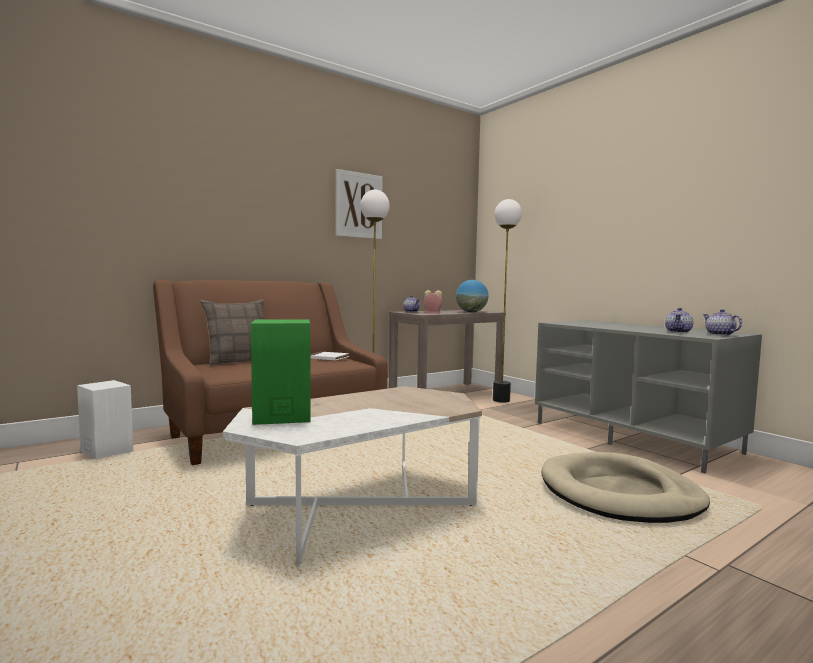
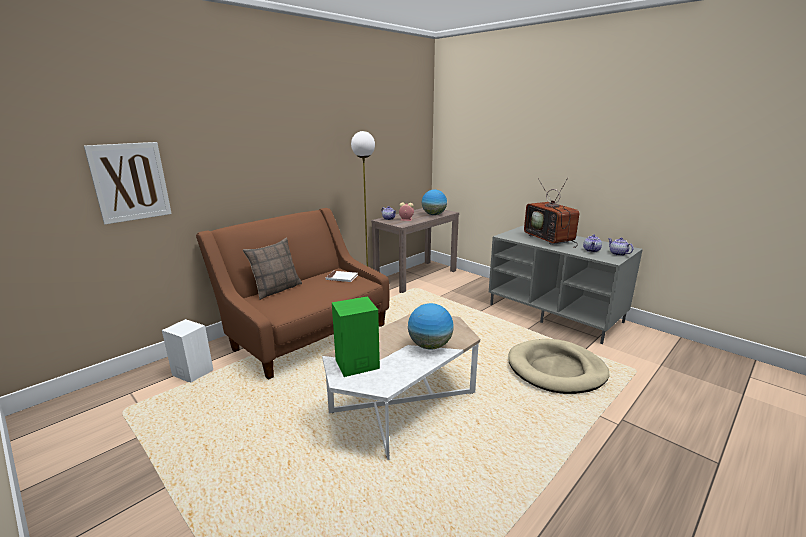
camera: 10 degrees left, 15 degrees up
(358, 205) = (344, 137): picture -> picture (130, 182)
(401, 410) = (429, 346): none -> globe
(501, 400) = (458, 281): floor lamp -> none
(621, 326) = (551, 239): none -> television

